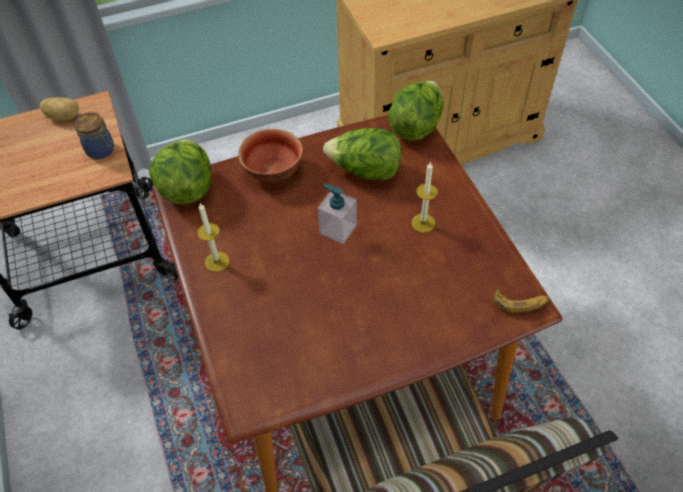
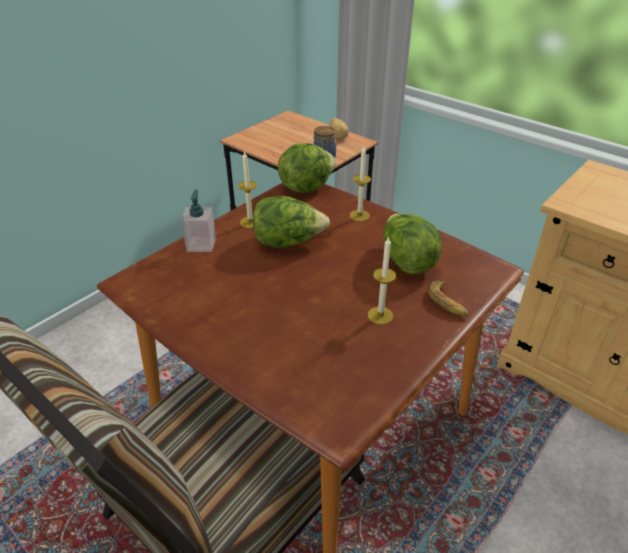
camera: 60 degrees right, 15 degrees down
(273, 170) = (359, 215): bowl -> candle
(338, 229) = (329, 268): soap dispenser -> soap dispenser (201, 244)
(415, 126) = (493, 272): lettuce -> lettuce (288, 242)
(520, 302) = (337, 420): banana -> banana (447, 302)

